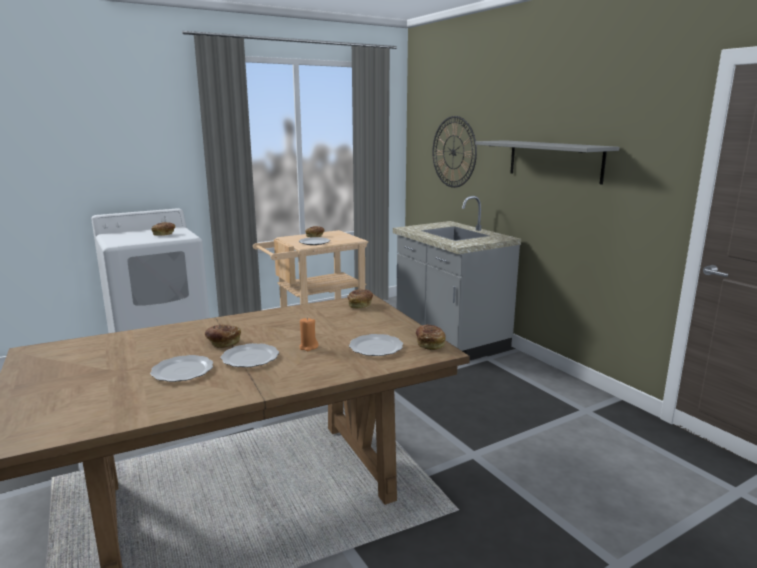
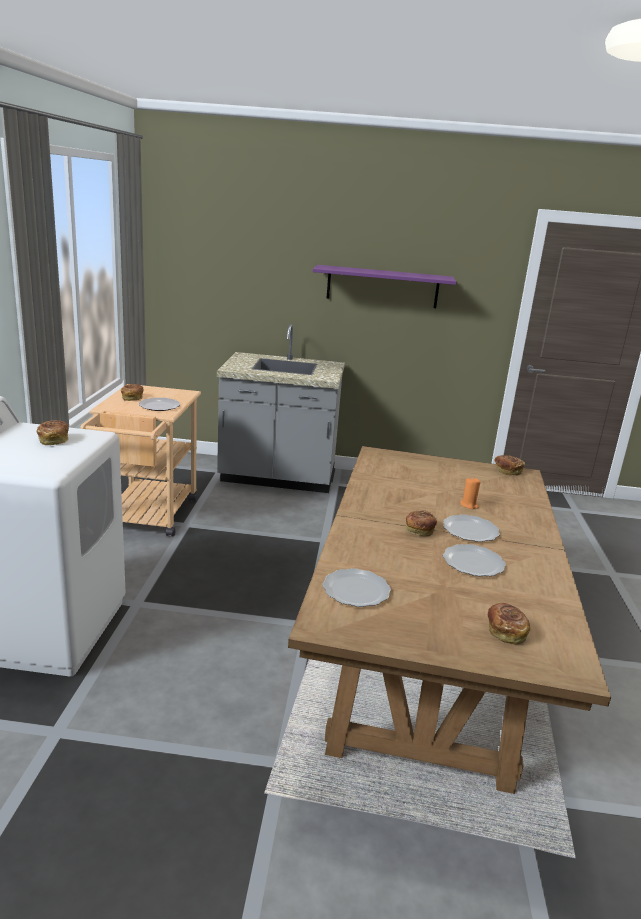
camera: 55 degrees left, 5 degrees up
(360, 305) = (388, 459): bread -> bread (505, 632)
(375, 348) = (496, 487): plate -> plate (356, 591)
(453, 152) = (235, 274): wall clock -> none
(554, 160) = (382, 287): grey shelf -> purple shelf

